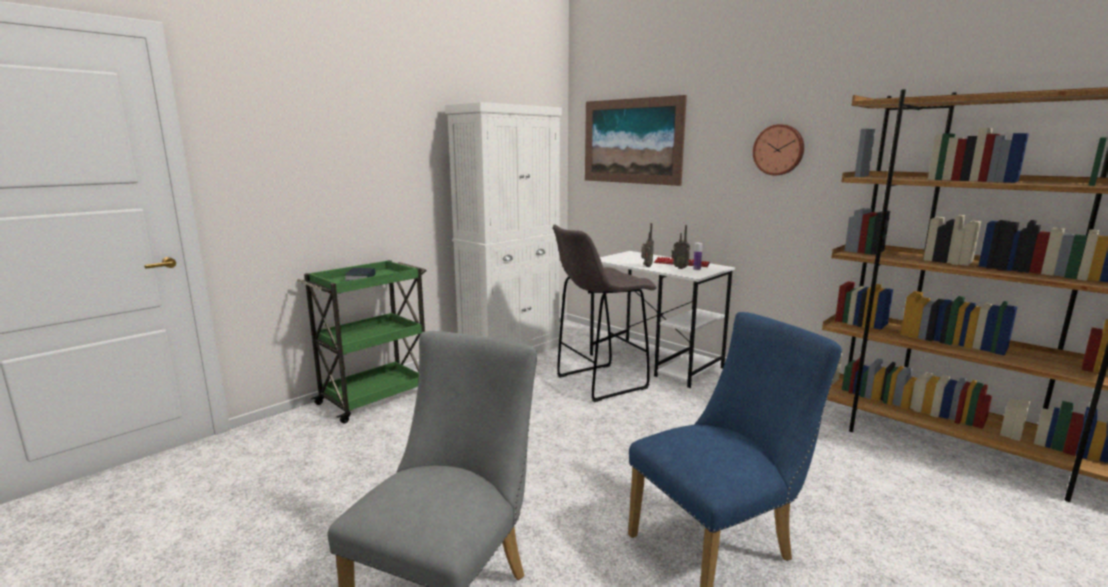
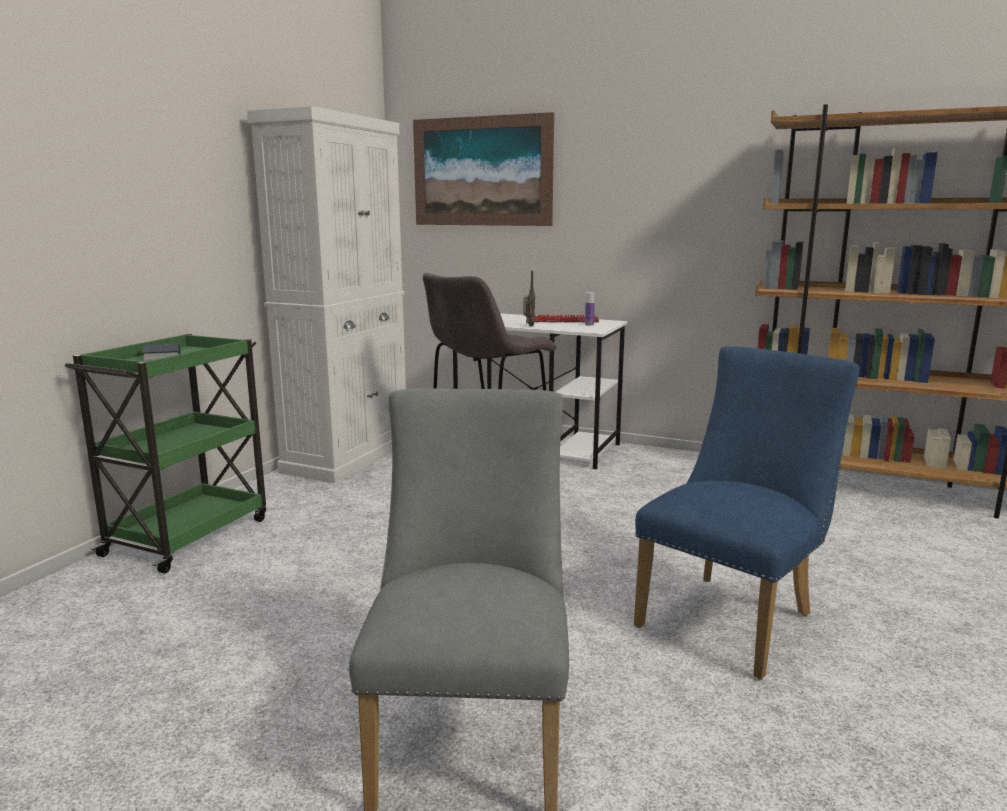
camera: 20 degrees left, 0 degrees up
(680, 268) = (569, 325): radio -> none
(779, 150) = (672, 178): wall clock -> none

